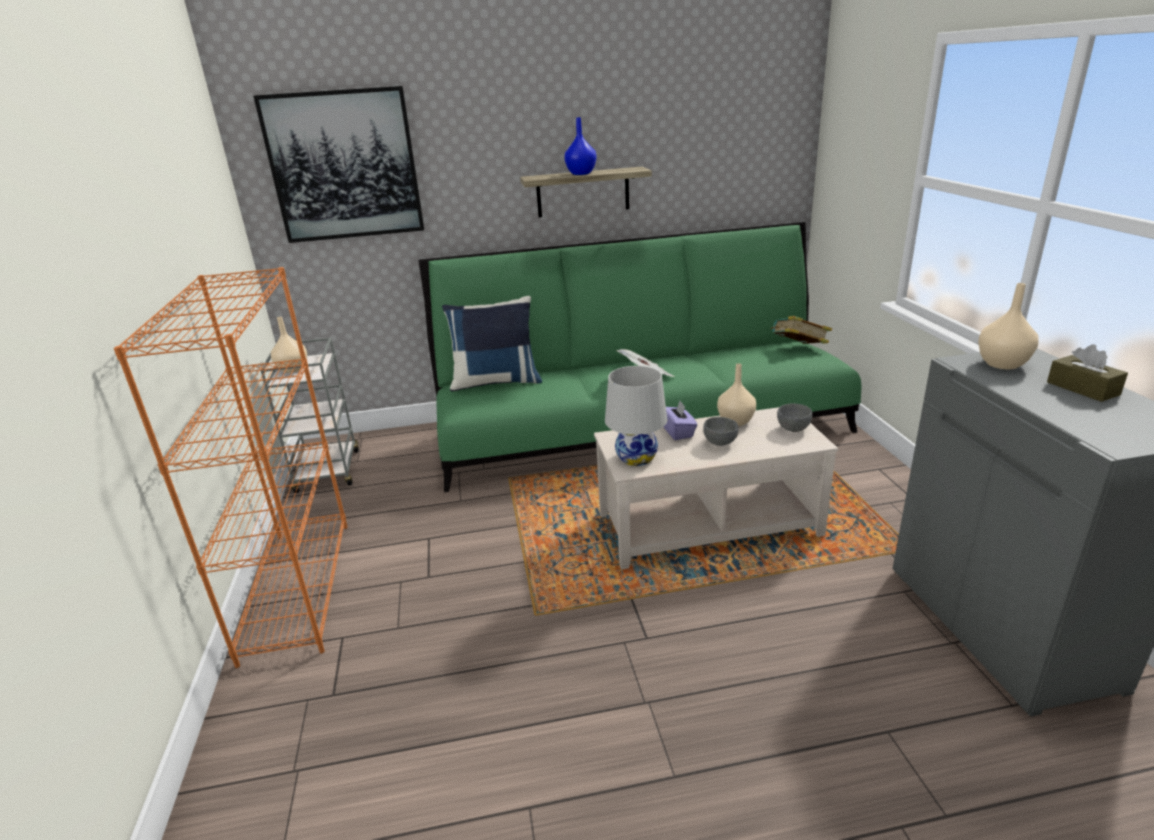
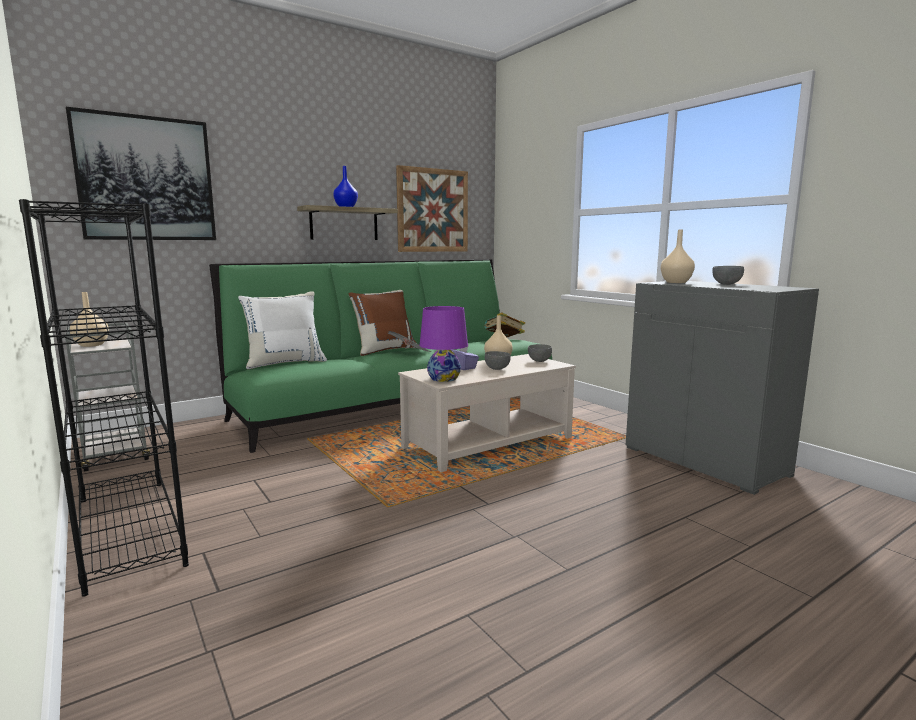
camera: 25 degrees left, 15 degrees down
(298, 587) = (127, 529): orange bookcase -> black bookcase
(496, 381) = (285, 363): blue pillow -> white pillow
(627, 359) = (384, 350): none -> brown pillow
(636, 458) = (443, 378): white table lamp -> purple table lamp
(714, 158) = (432, 210): none -> picture
(1082, 388) = (727, 284): brown tissue box -> grey bowl

